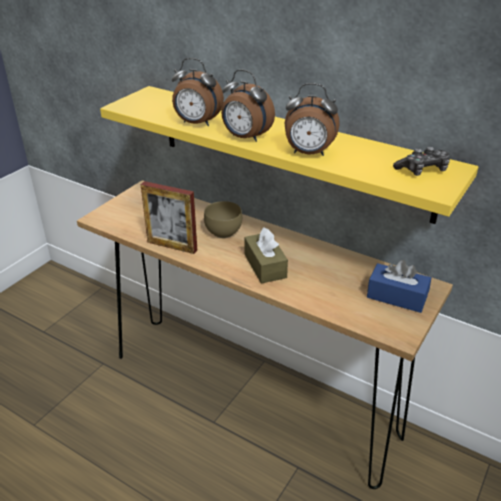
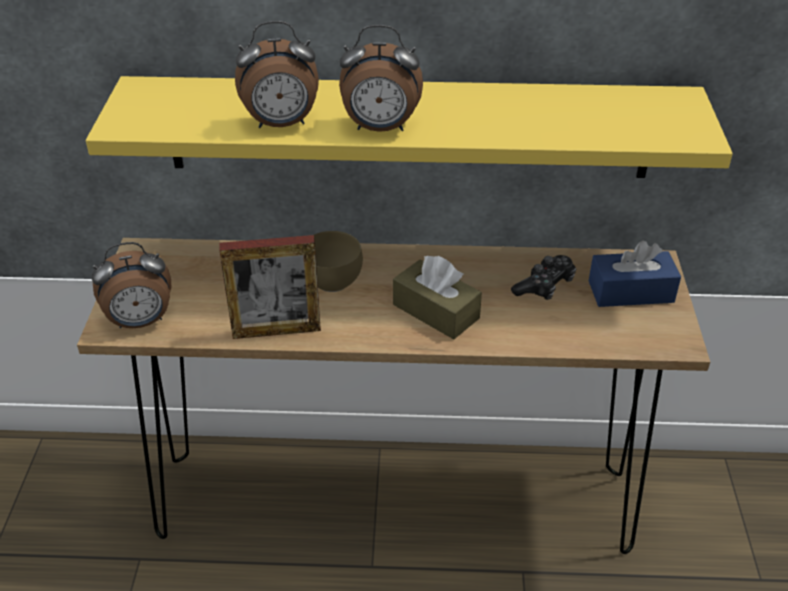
camera: 30 degrees left, 5 degrees up
(308, 153) = (492, 129): alarm clock -> alarm clock (140, 322)
(422, 170) = (652, 112): game controller -> game controller (545, 286)

